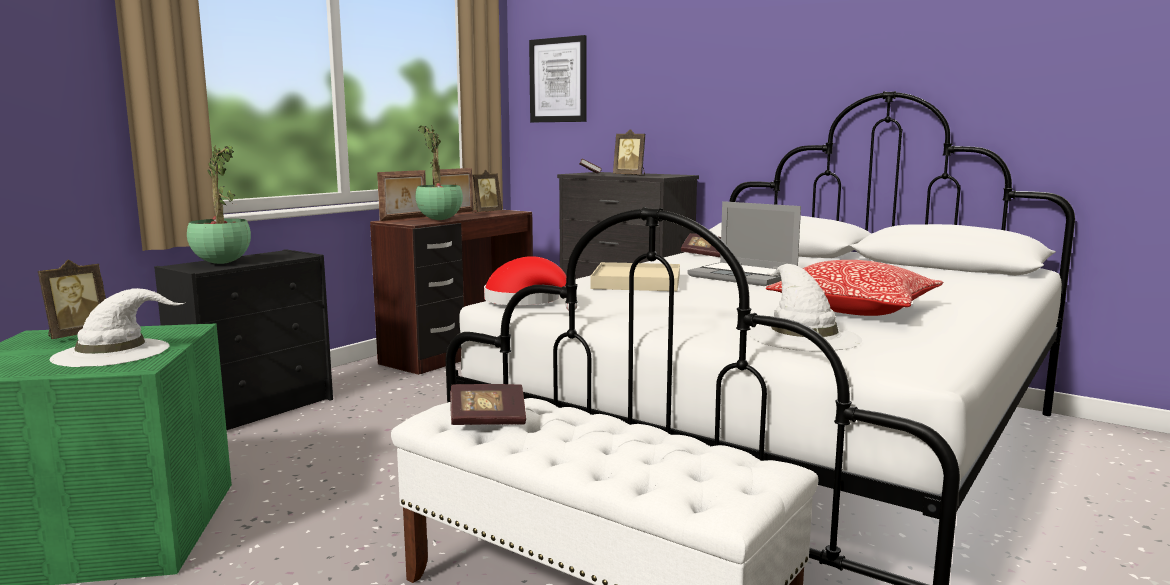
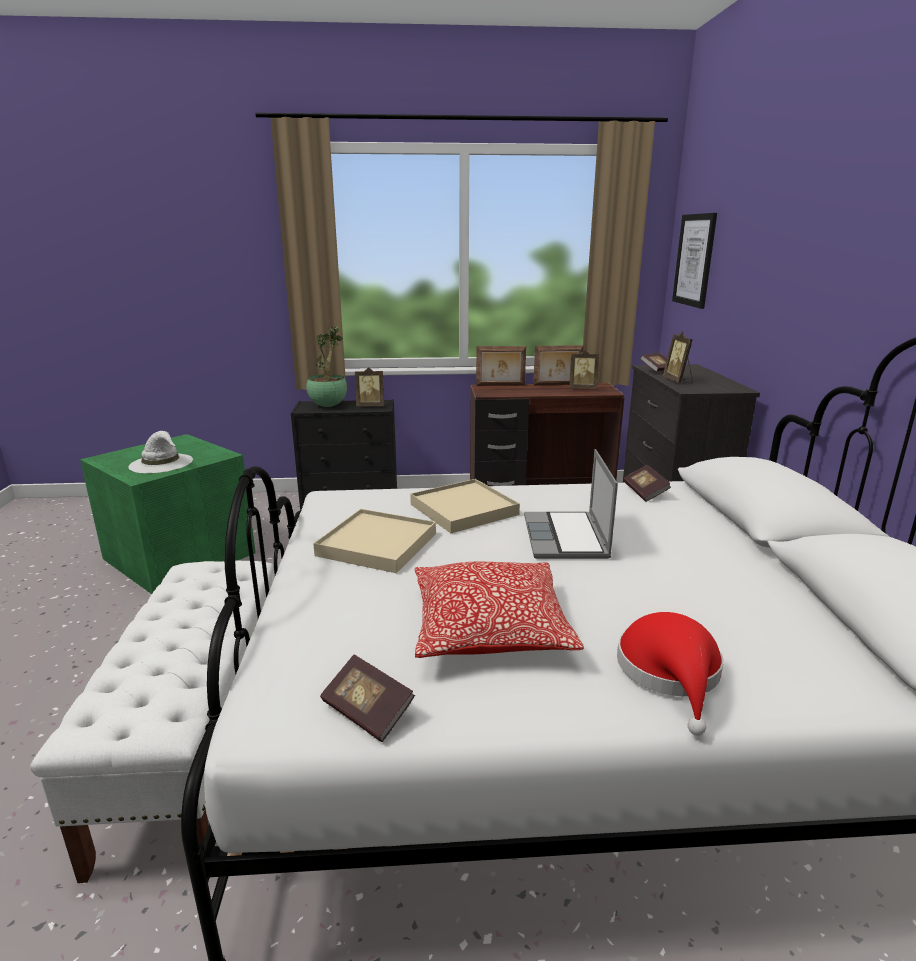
camera: 50 degrees right, 10 degrees up
(77, 335) = (187, 444): picture frame -> picture frame (370, 406)
(439, 220) = (514, 393): potted plant -> none
(488, 420) = (183, 587): book -> book (368, 711)
(527, 301) = (337, 502): red hat -> red hat (670, 673)
(655, 306) = (377, 544): none -> beige tray
(802, 336) = (335, 633): white hat -> none

